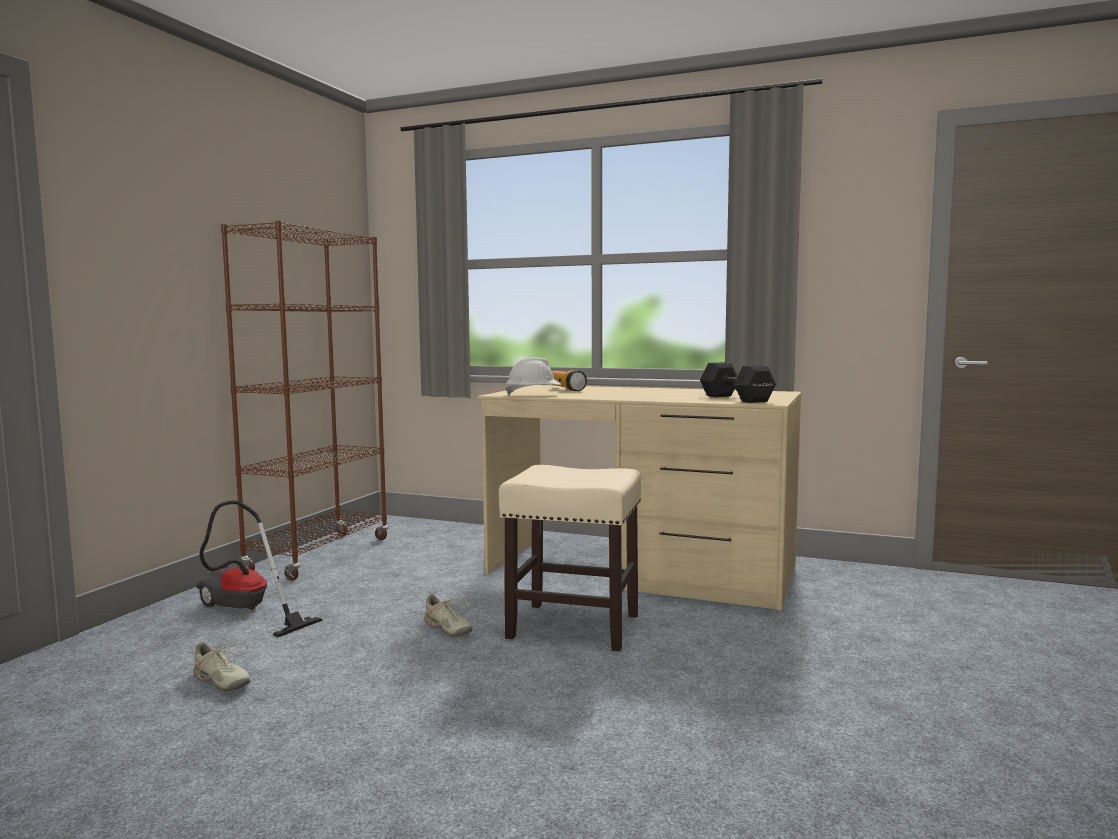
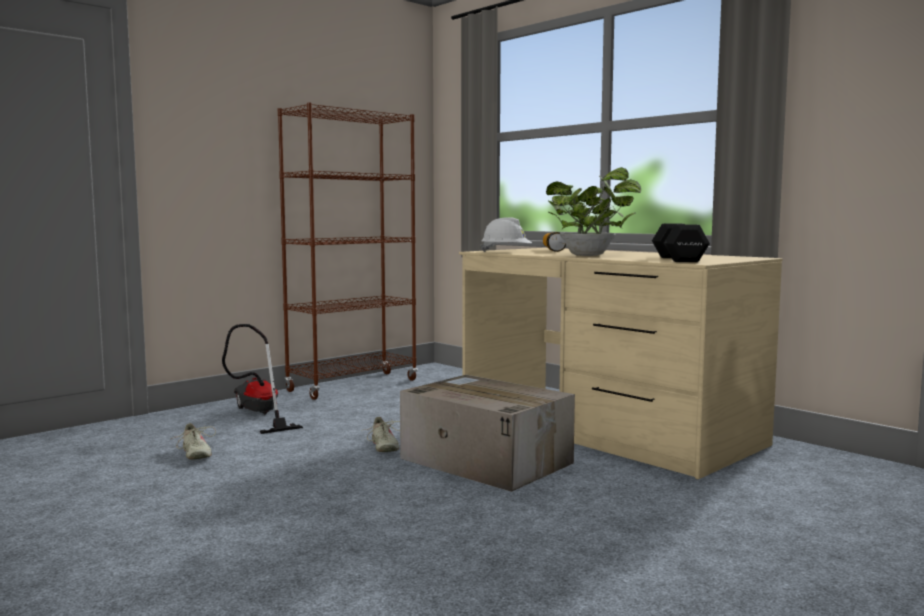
camera: 25 degrees right, 0 degrees up
(572, 626) = (484, 460): beige stool -> cardboard box
(634, 396) = (591, 255): none -> potted plant

